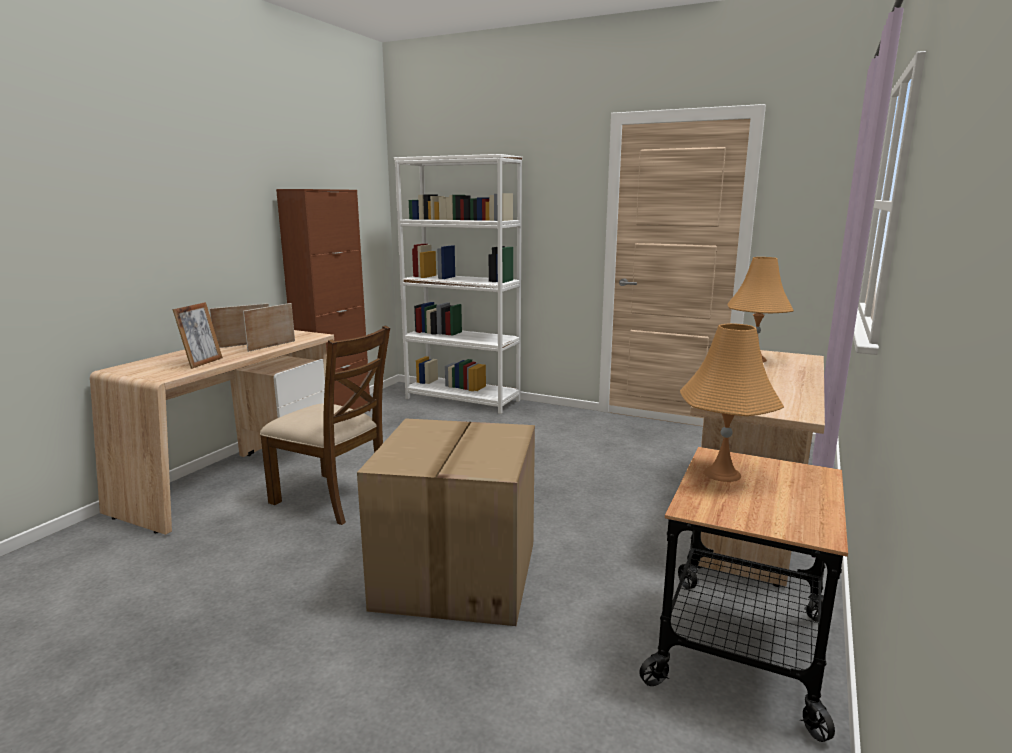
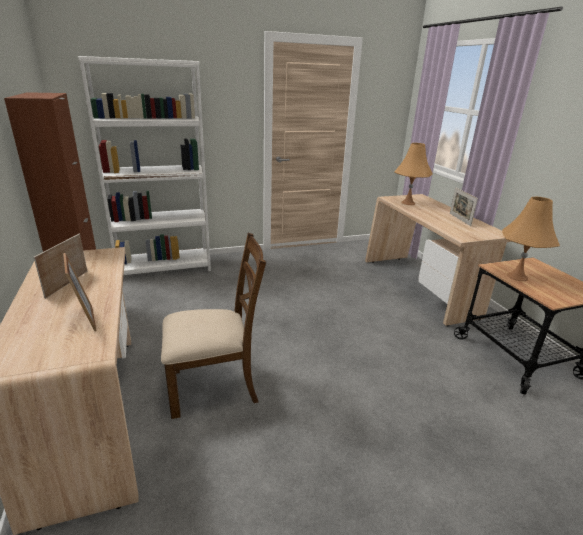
camera: 45 degrees left, 10 degrees up
(272, 346) = (102, 276): picture frame -> picture frame (459, 219)
(459, 576) = (378, 392): cardboard box -> none

